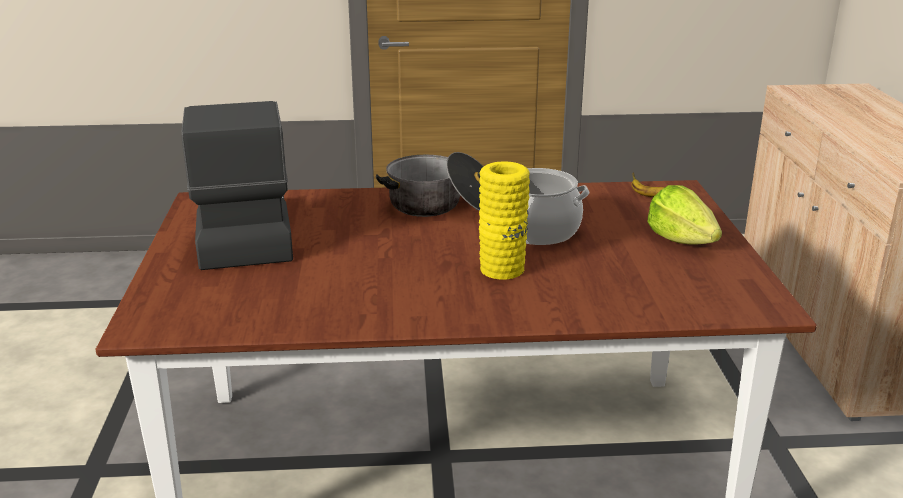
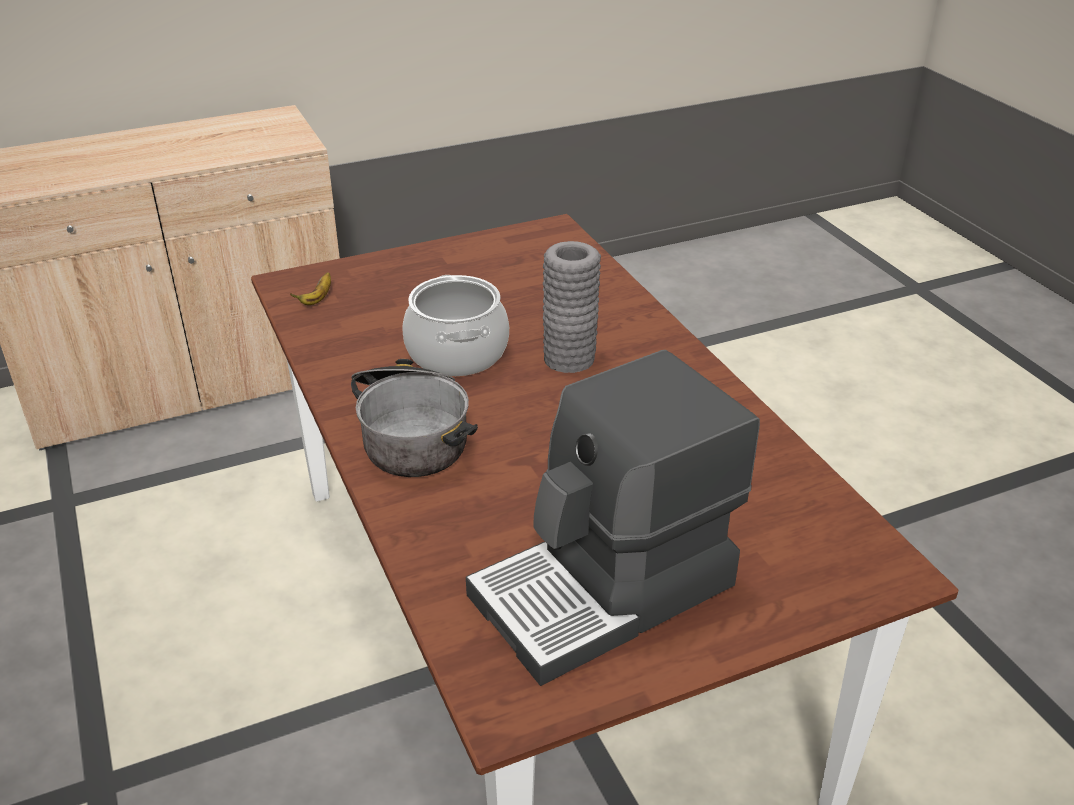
camera: 110 degrees left, 10 degrees up
(502, 269) = (569, 359): yellow vase -> grey vase
(681, 240) = (436, 272): lettuce -> none

